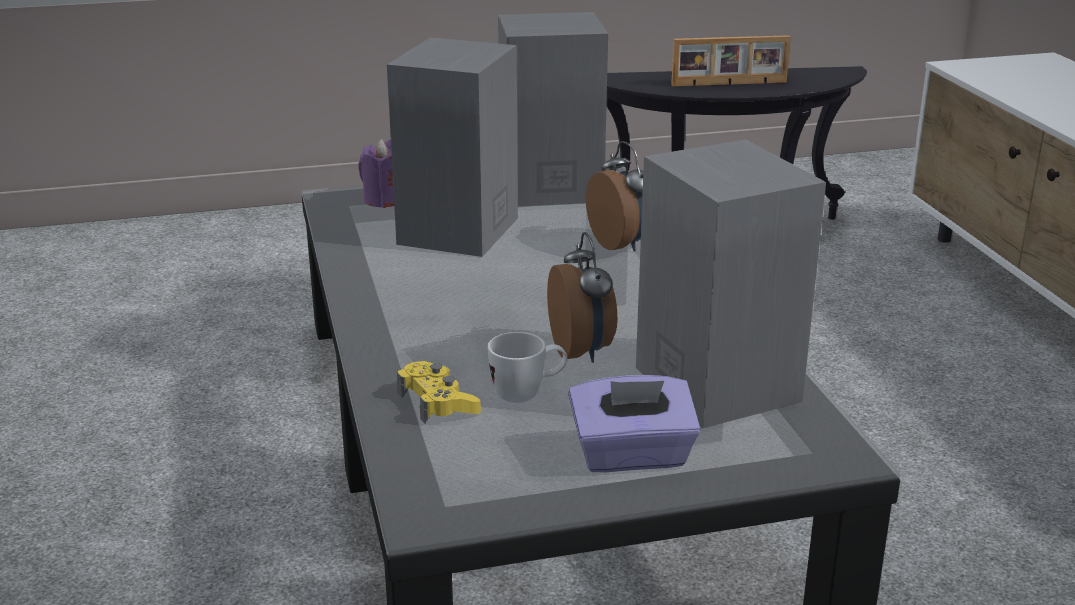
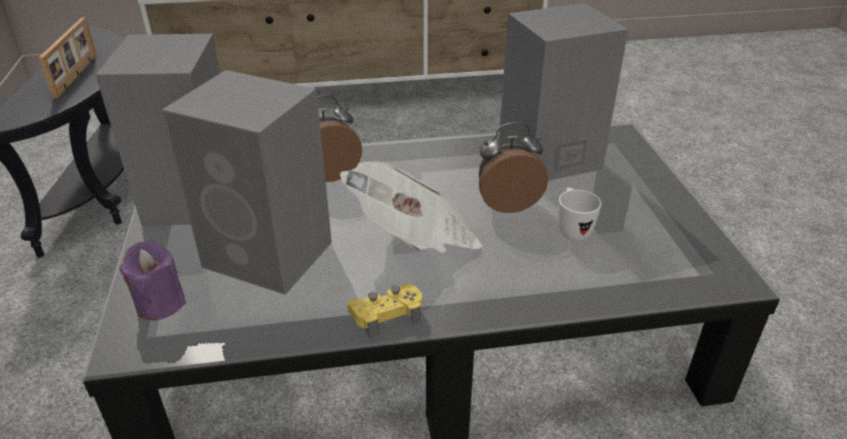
camera: 85 degrees left, 10 degrees up
(438, 402) = (589, 271): yellow game controller -> yellow game controller (386, 314)
(497, 297) = (414, 237): none -> newspaper
(632, 456) = (640, 195): purple tissue box -> none

